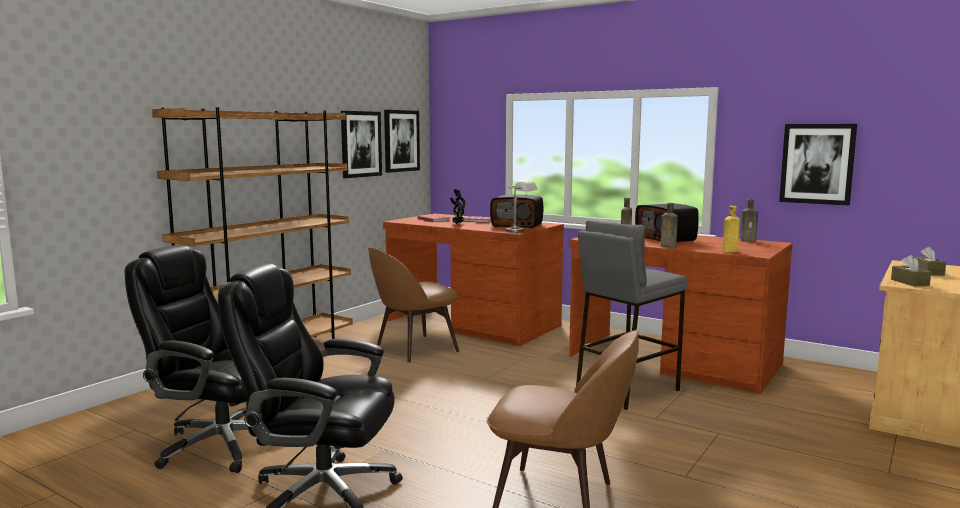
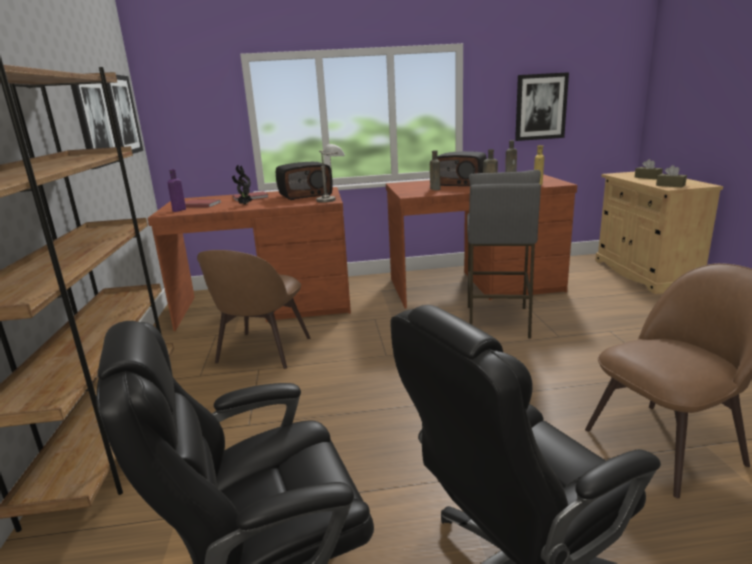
camera: 40 degrees left, 10 degrees up
(411, 220) = (178, 210): none -> purple bottle

